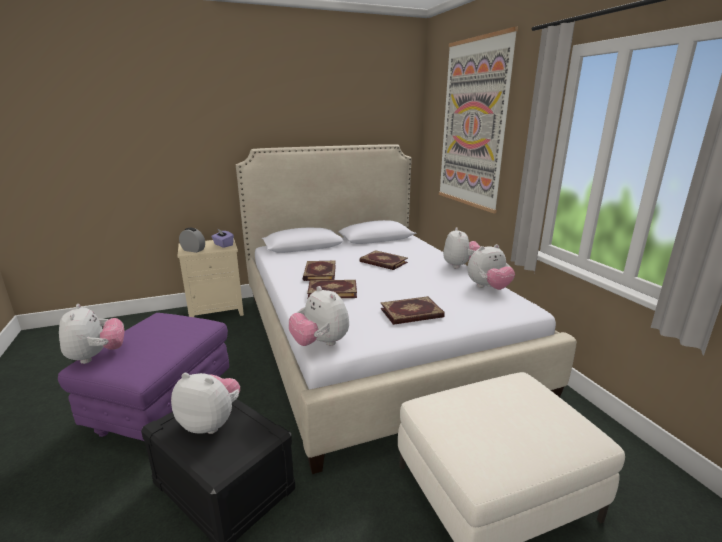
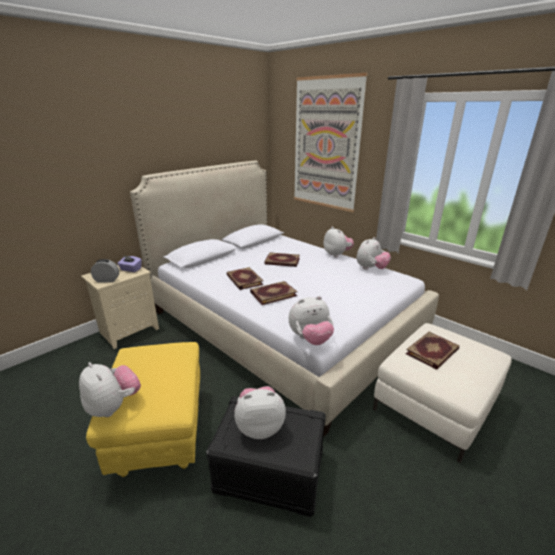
camera: 25 degrees left, 5 degrees up
(163, 408) = (160, 431): purple ottoman -> yellow ottoman
(320, 343) = (310, 339): plush toy -> plush toy turned 45 degrees counterclockwise
(412, 313) = (346, 299): book -> book (433, 352)

